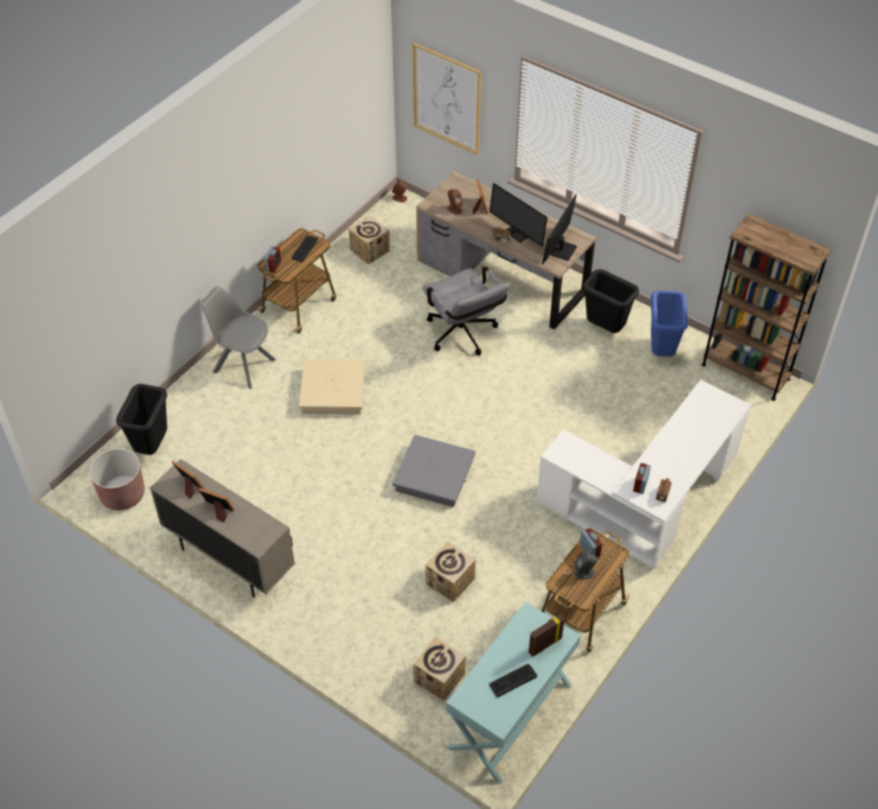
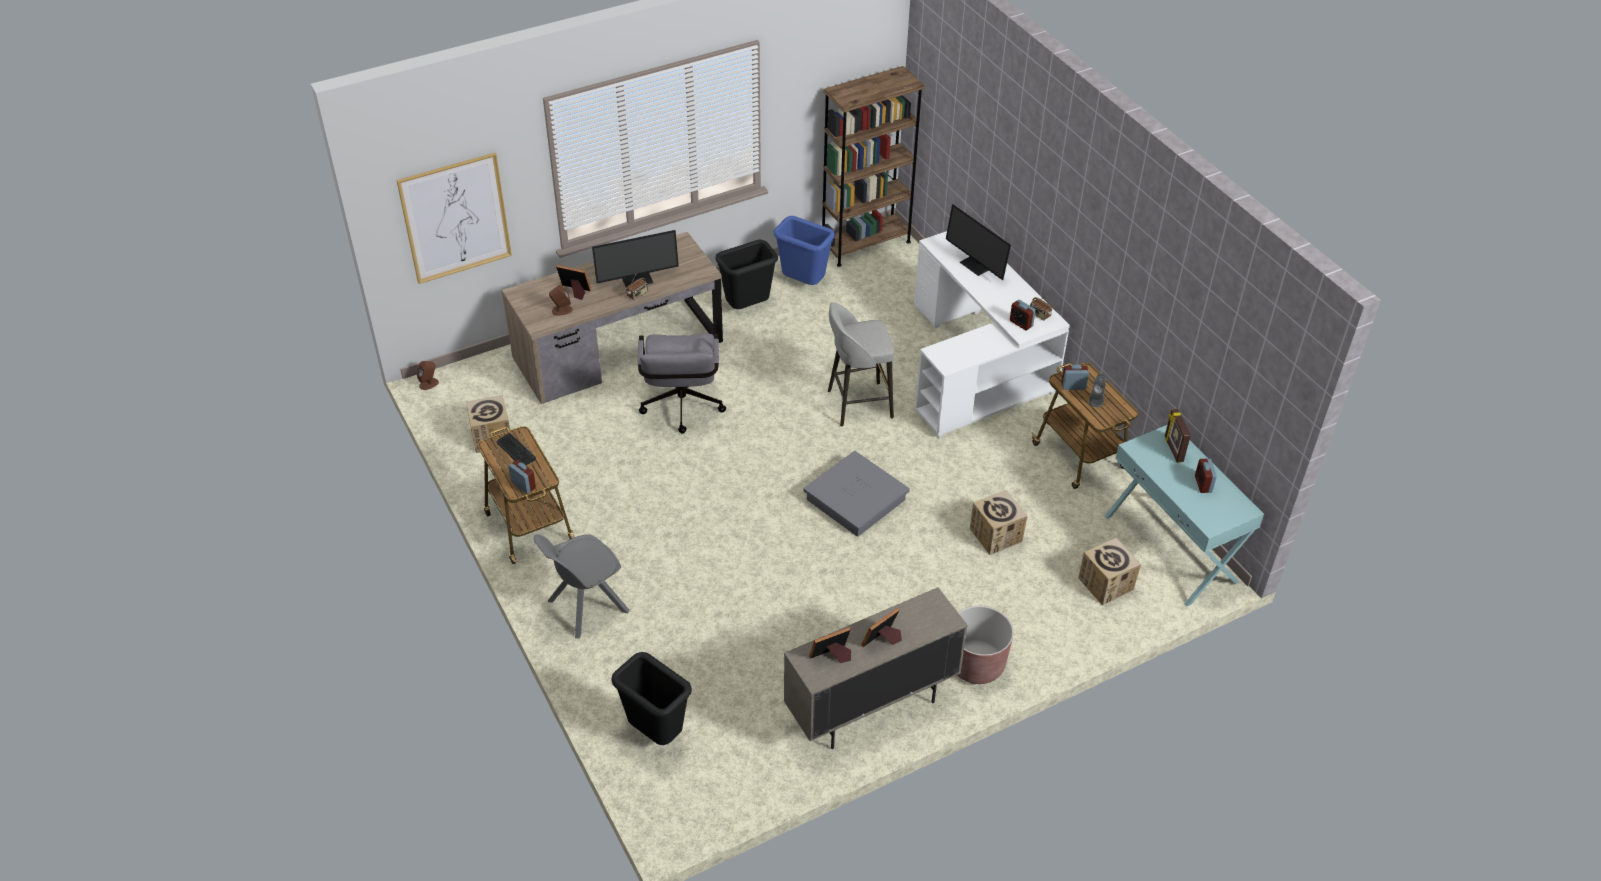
camera: 65 degrees left, 5 degrees down
(122, 494) = (713, 785): brown planter -> brown planter (976, 664)
(333, 391) = (684, 540): beige storage box -> none
(464, 336) = (682, 409): grey office chair -> grey office chair turned 90 degrees clockwise
(513, 680) = (1203, 484): keyboard -> alarm clock
(541, 438) = (857, 404): none -> grey stool
(560, 249) = (685, 260): monitor -> monitor (977, 264)

